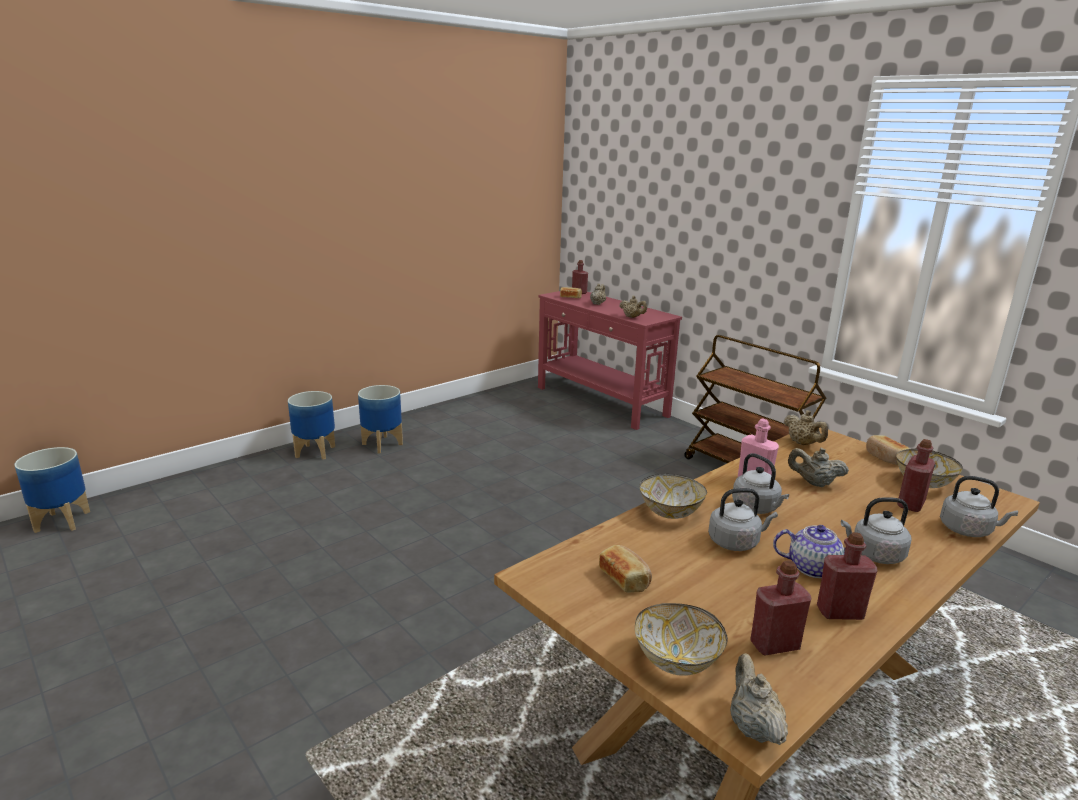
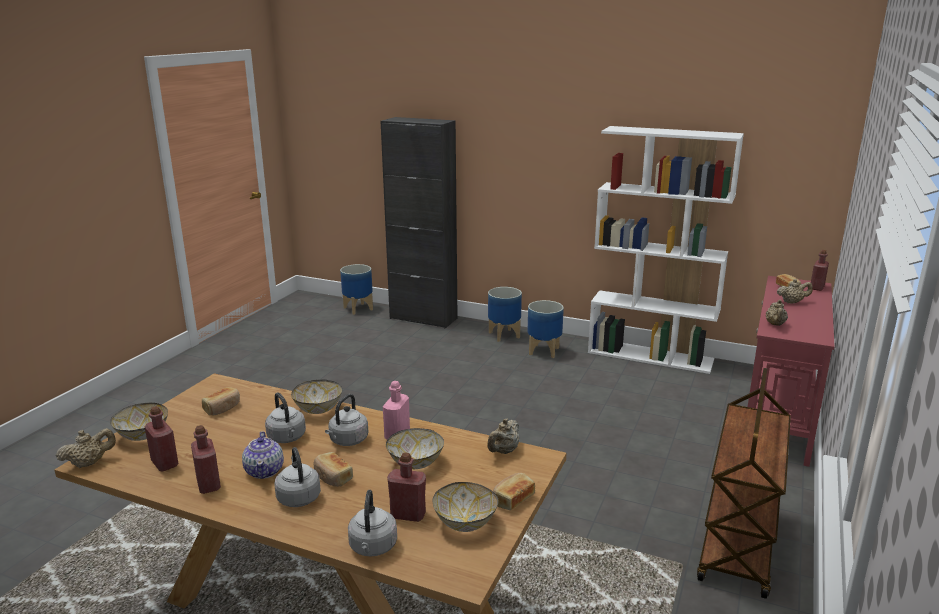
camera: 65 degrees right, 0 degrees up
(187, 484) = (423, 318): none -> black cabinet
(458, 406) = (651, 356): none -> white bookcase
(814, 483) = (415, 463): beige teapot -> bowl
(835, 529) = (332, 477): none -> bread

